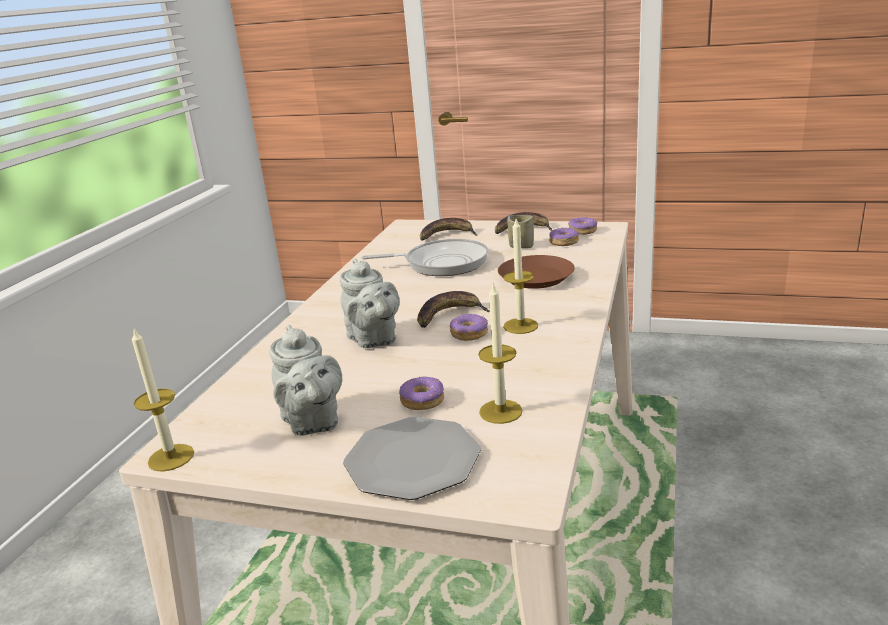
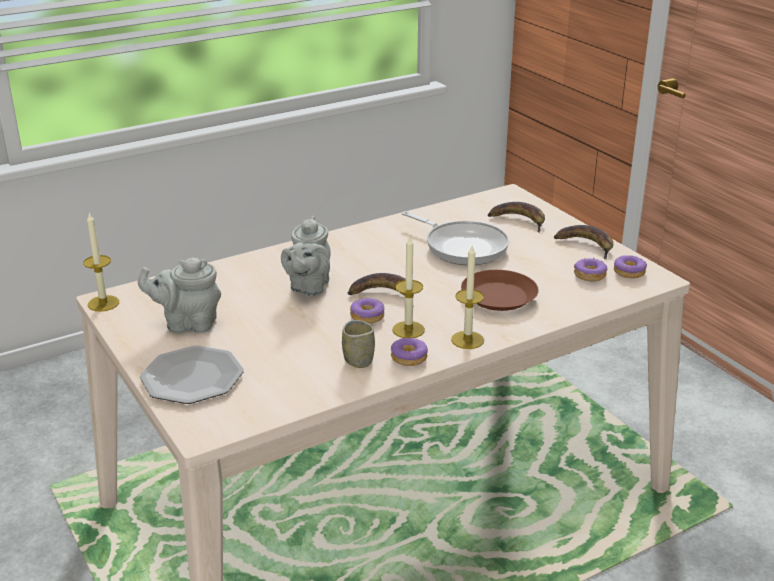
camera: 40 degrees right, 5 degrees up
(312, 423) = (187, 324): grey teapot -> grey teapot turned 75 degrees clockwise
(423, 400) = (259, 346): donut -> donut (409, 357)
(500, 411) = (282, 379): candle -> candle (467, 340)
(521, 246) = (549, 261): cup -> cup (358, 360)

